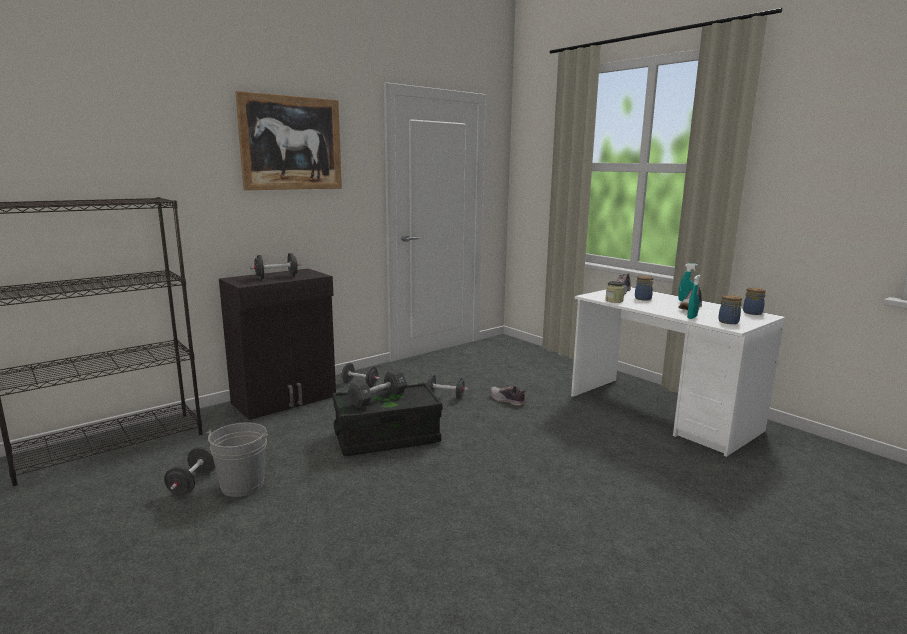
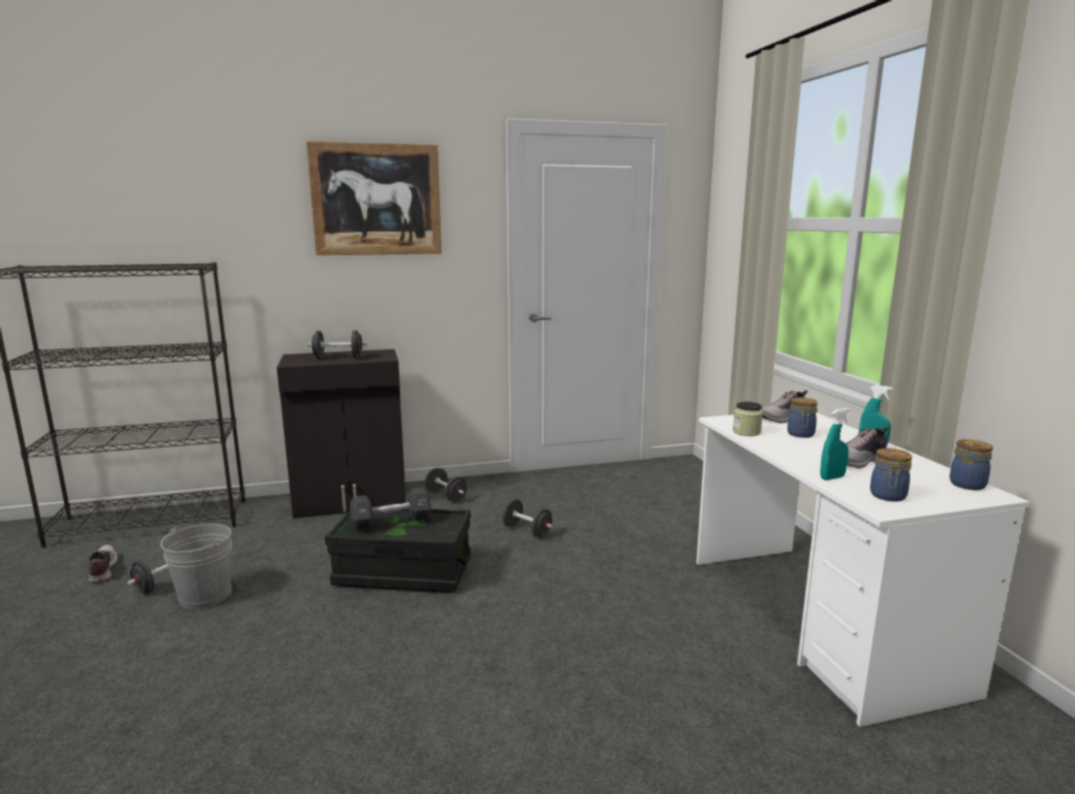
camera: 25 degrees right, 0 degrees up
(507, 400) = (600, 552): shoe -> shoe (102, 570)

